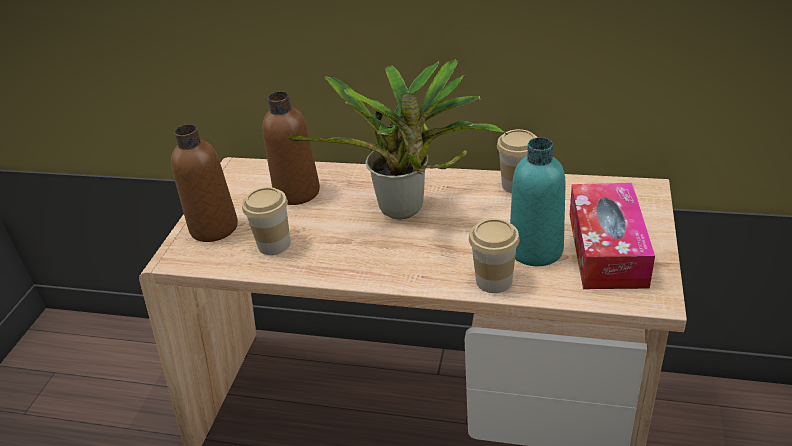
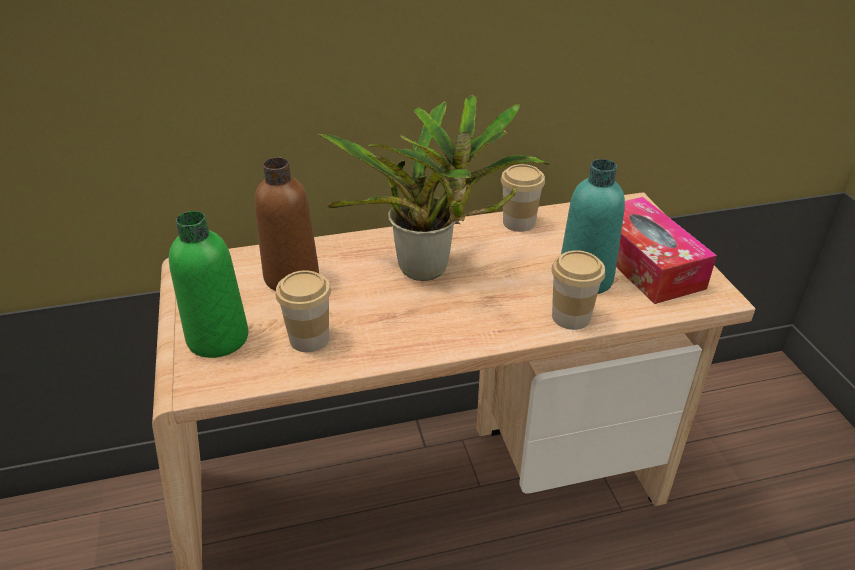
camera: 30 degrees left, 0 degrees up
(214, 228) = (218, 338): brown bottle -> green bottle

